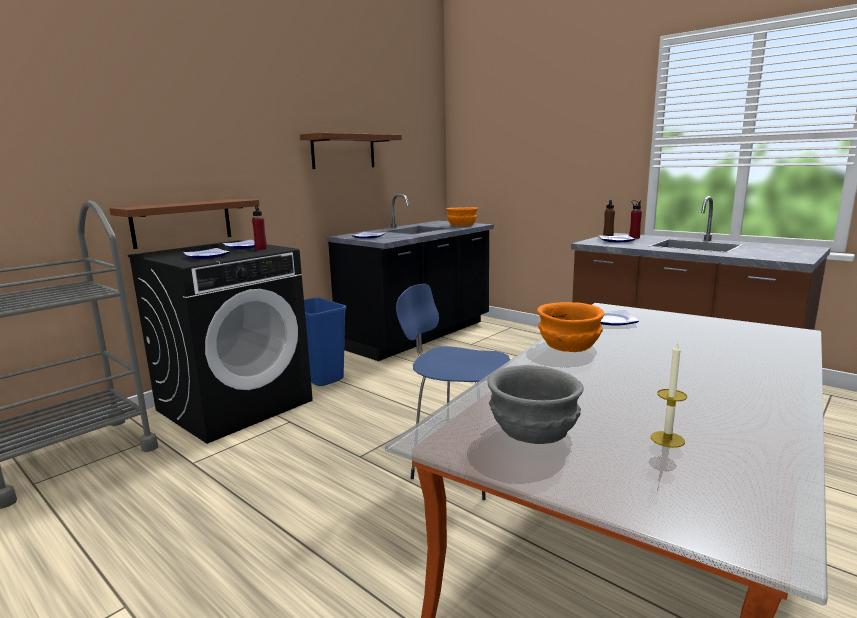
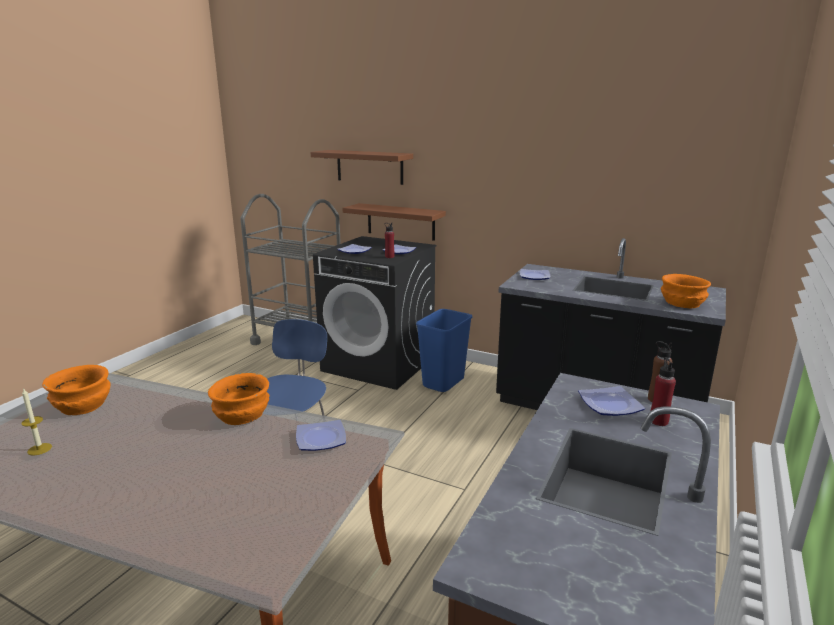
camera: 75 degrees right, 5 degrees up
(343, 151) = (568, 179): brown shelf -> brown shelf (369, 167)
(532, 429) = (83, 405): grey bowl -> orange bowl

